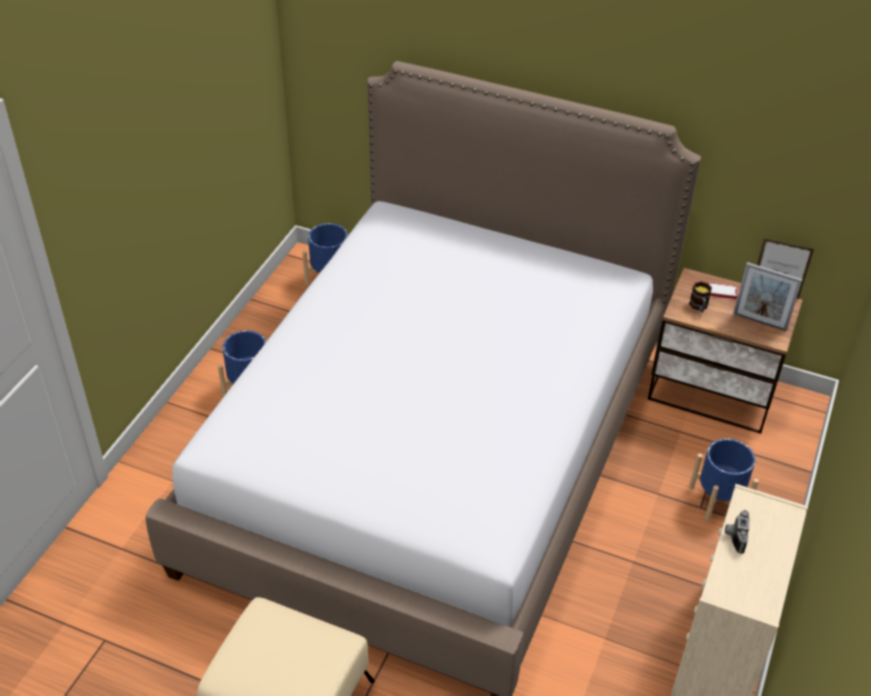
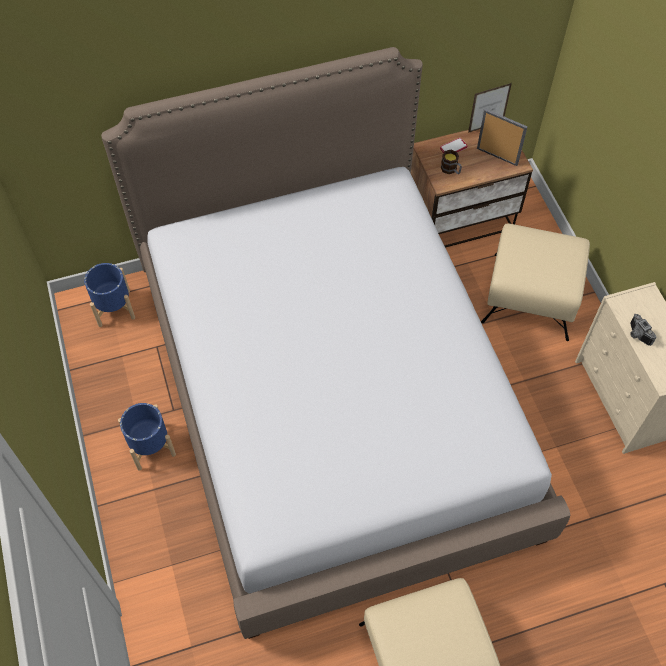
camera: 40 degrees left, 15 degrees up
(718, 499) = (531, 296): blue planter -> beige ottoman
(759, 321) = (497, 156): picture frame -> picture frame turned 135 degrees counterclockwise

